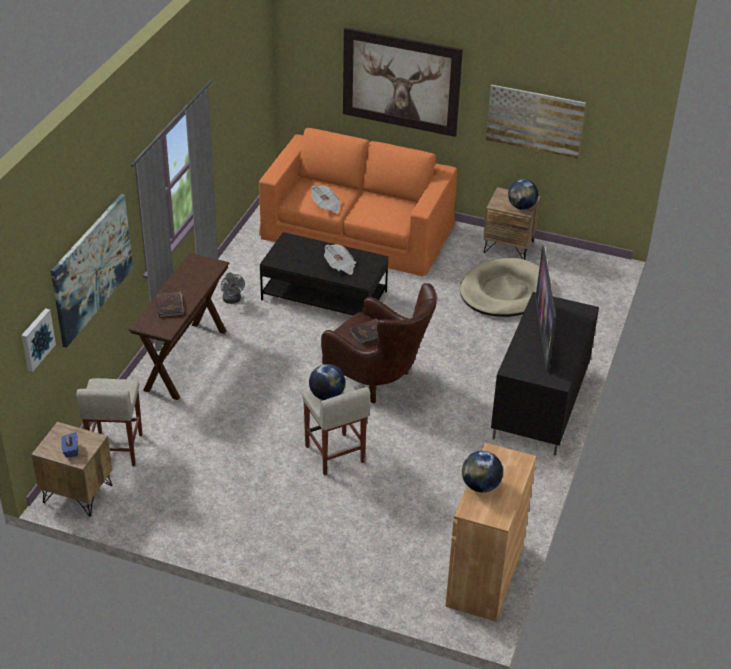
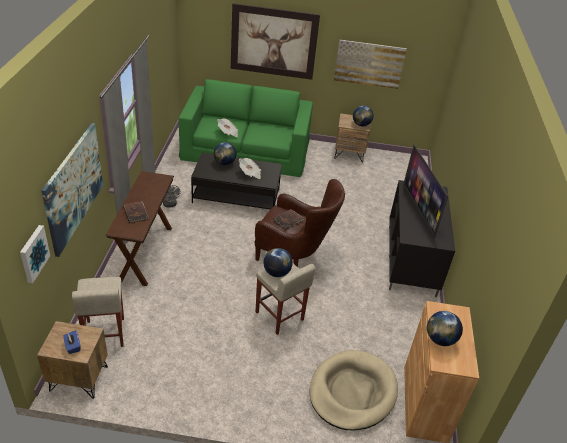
camera: 15 degrees left, 0 degrees up
(310, 249) = (224, 163): none -> globe
(358, 230) = (246, 149): orange sofa -> green sofa
(504, 292) = (357, 183): beige dog bed -> beige dog bed (352, 392)

